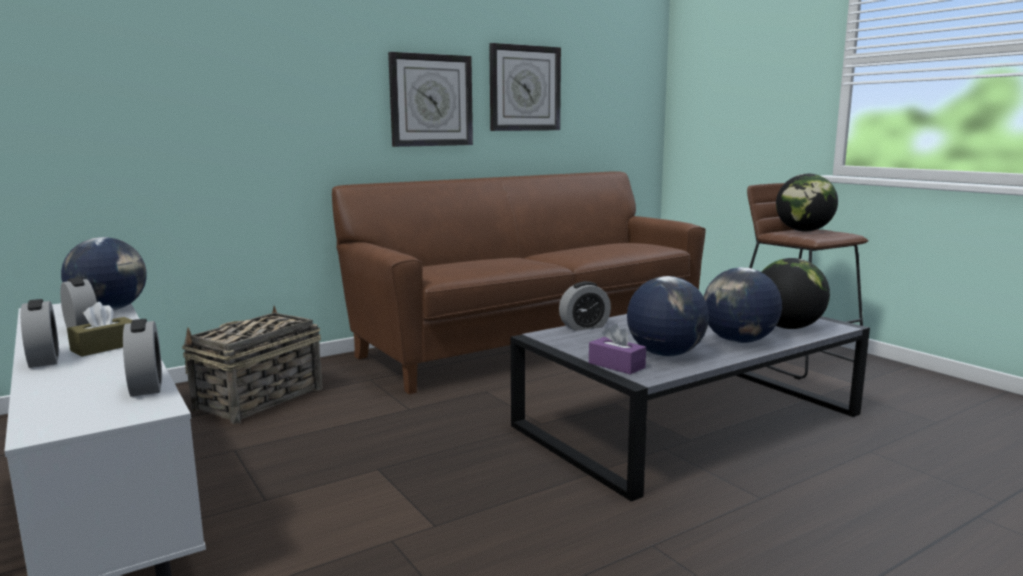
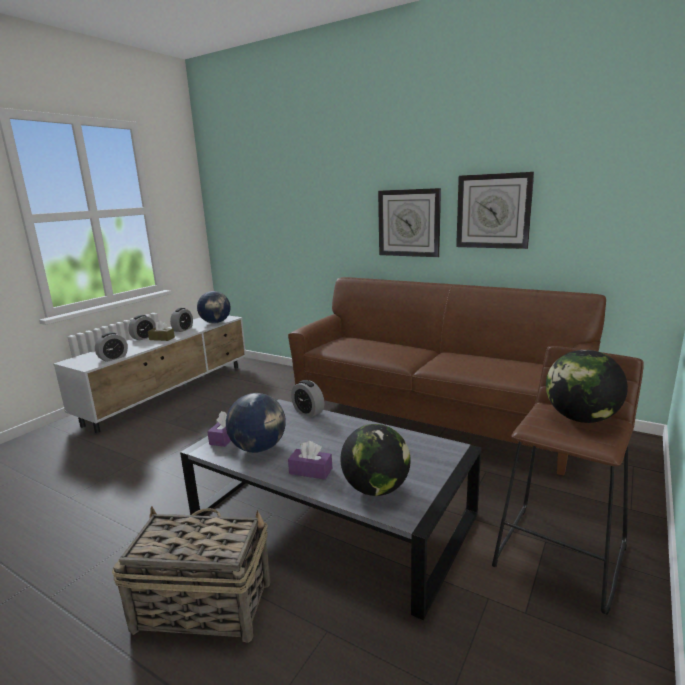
camera: 65 degrees right, 5 degrees up
(258, 399) = (269, 383): basket -> basket (201, 605)
(739, 341) = (310, 471): globe -> purple tissue box

